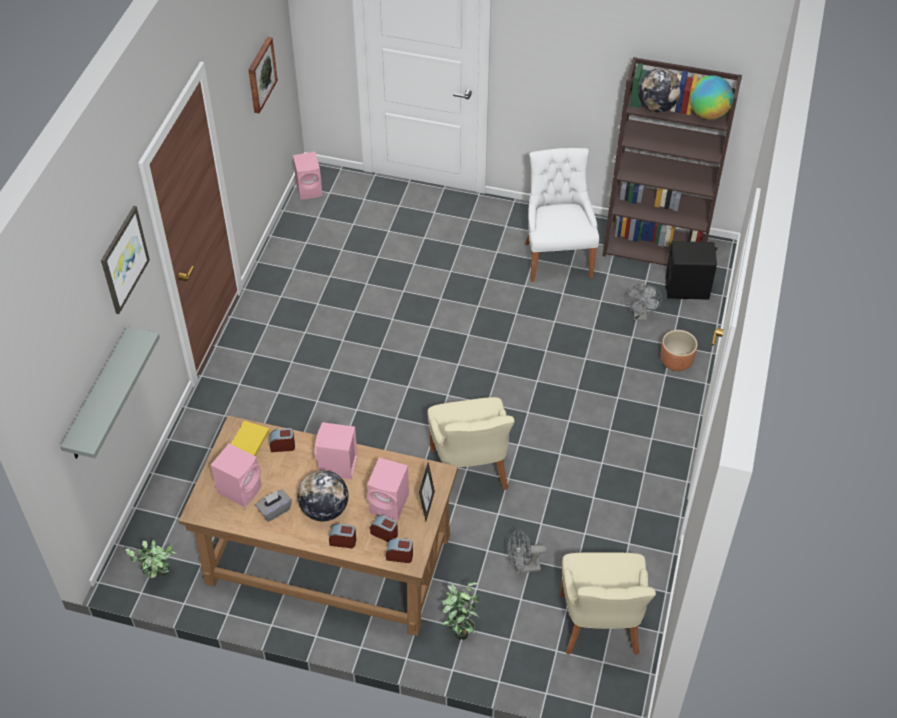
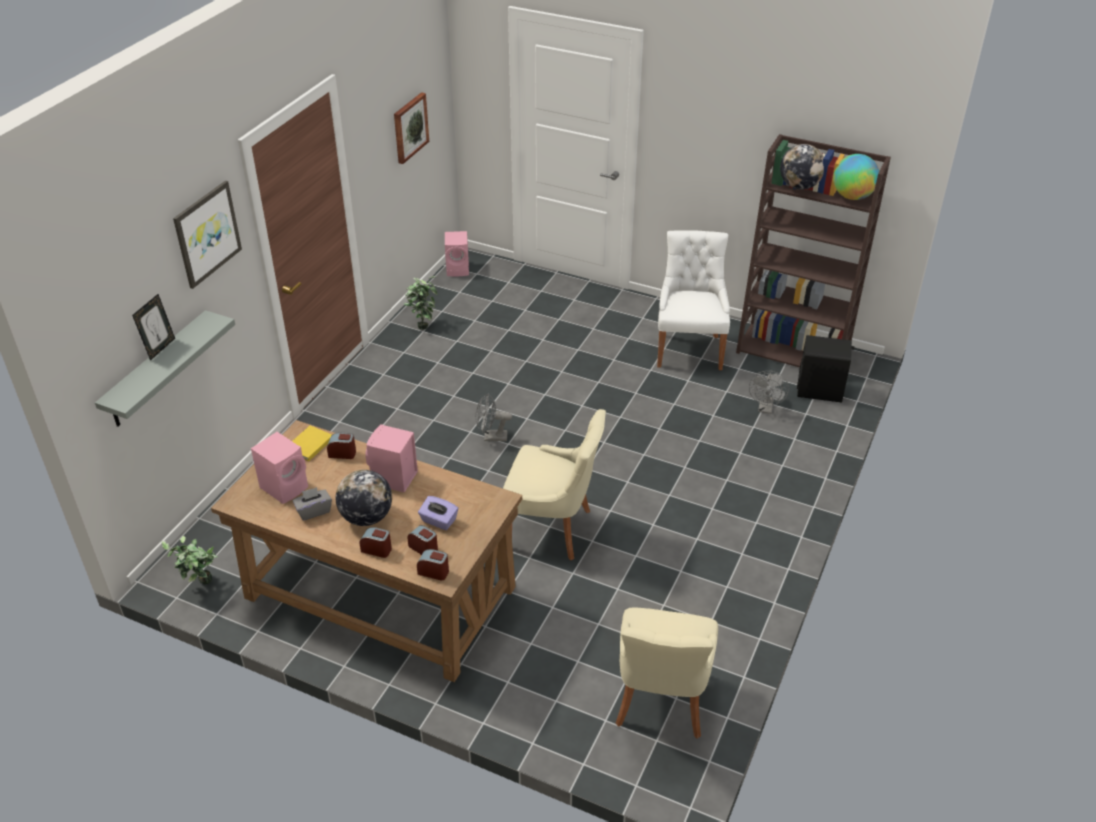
camera: 10 degrees right, 10 degrees down
(390, 504) = (438, 521): pink speaker -> purple tissue box
(427, 506) = (478, 528): picture frame -> picture frame (160, 348)
(459, 628) = (502, 681): potted plant -> potted plant (423, 324)
(470, 471) = (552, 529): beige chair -> beige chair turned 75 degrees counterclockwise
(523, 567) = (587, 629): grey fan -> grey fan (491, 437)
(676, 362) = (796, 455): brown planter -> none

